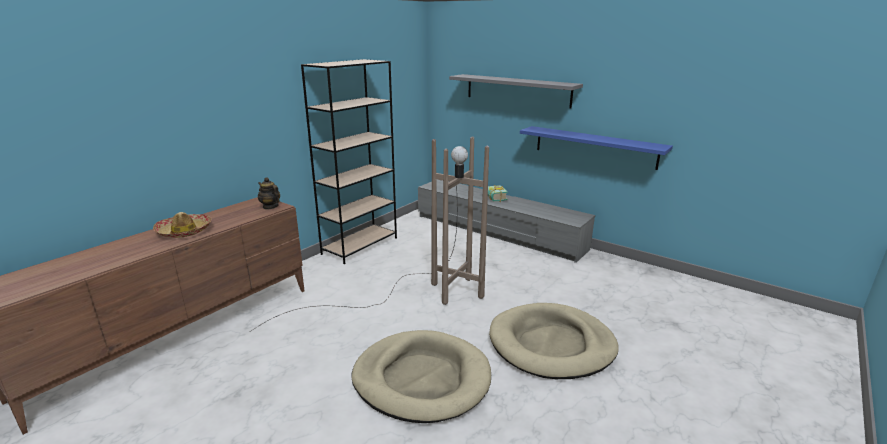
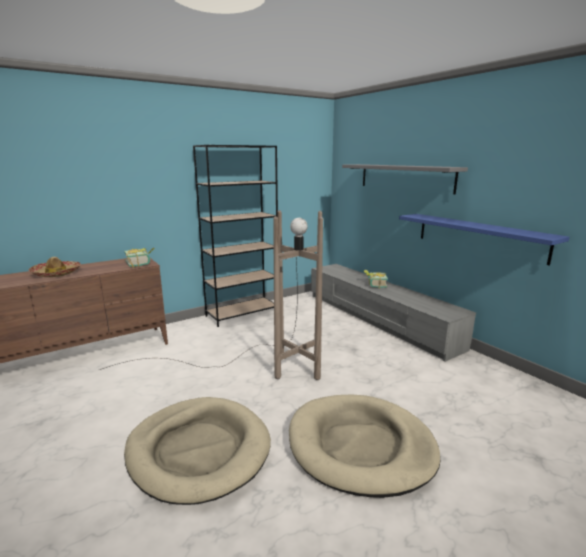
camera: 20 degrees right, 5 degrees down
(270, 206) = (141, 263): teapot -> book

